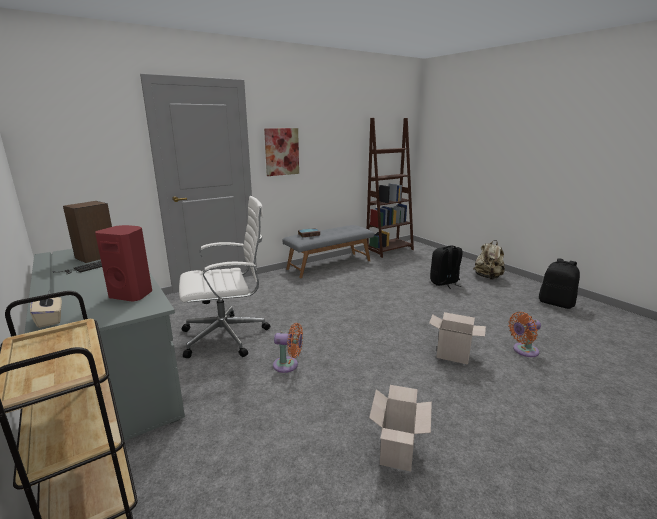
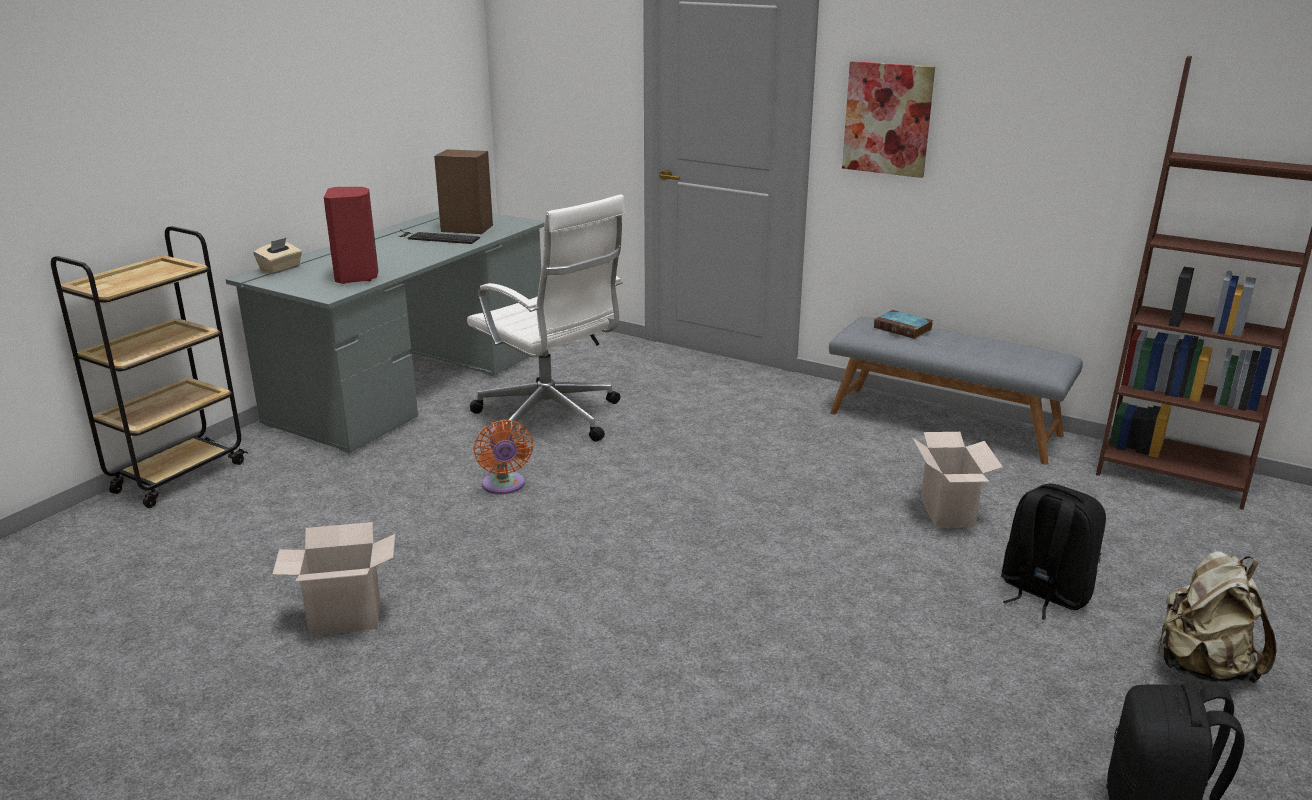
camera: 65 degrees right, 5 degrees up
(454, 355) = (655, 644): cardboard box -> cardboard box (949, 514)
(523, 351) = (753, 746): orange fan -> none

